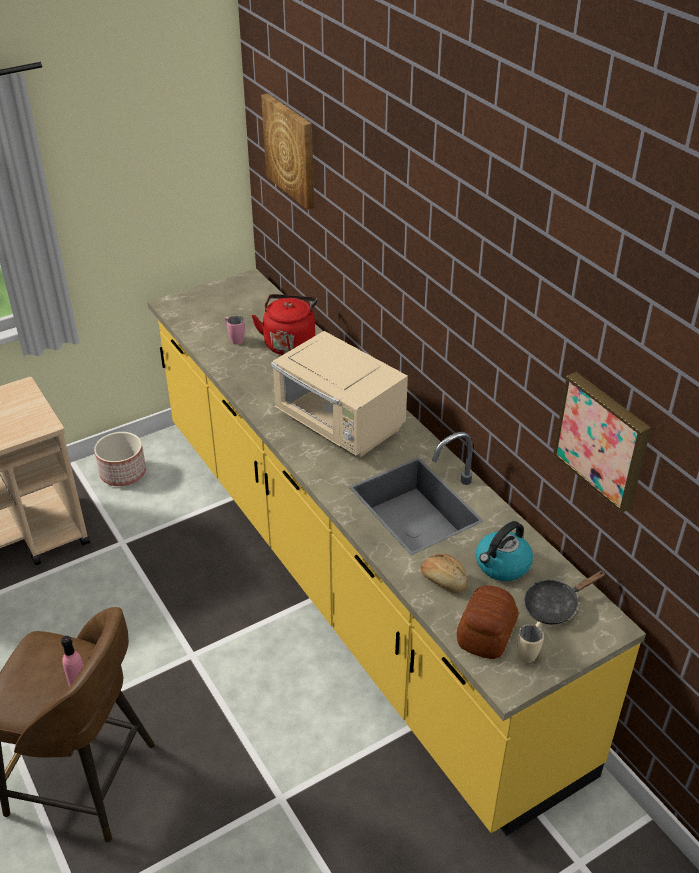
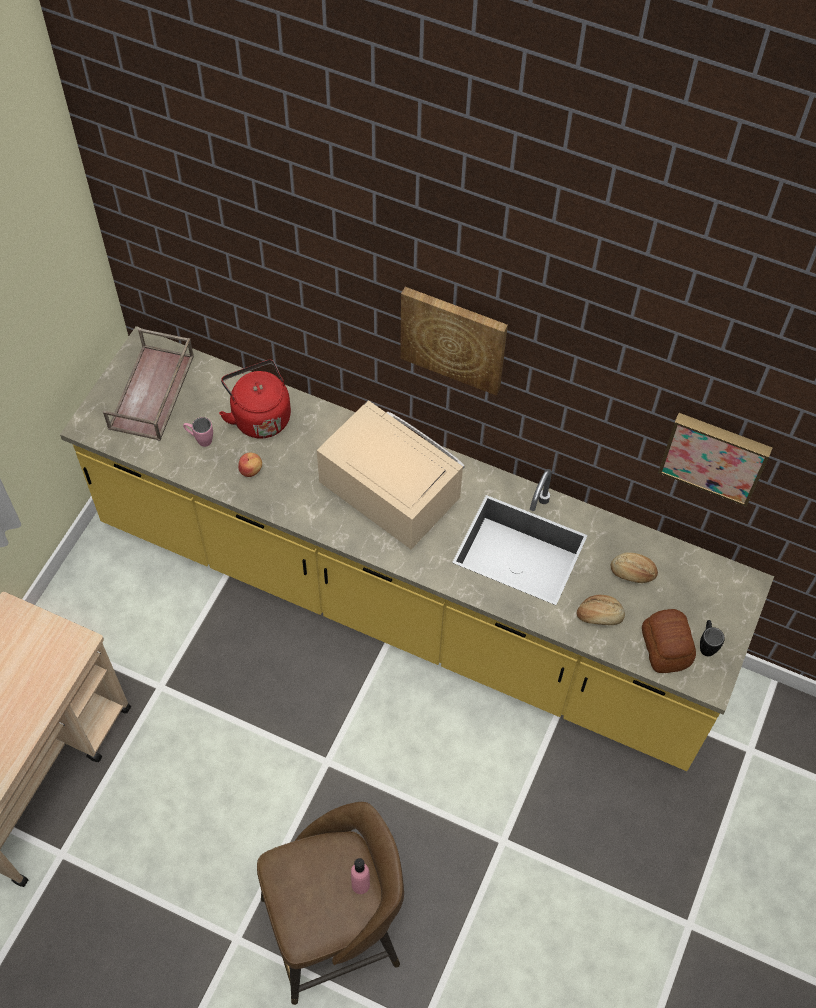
camera: 35 degrees left, 20 degrees up
(123, 473) = (90, 607): planter -> none
(229, 304) = (152, 393): none -> brown tray
(252, 369) = (251, 470): none -> apple
(291, 150) = (196, 226): picture -> picture (454, 338)
(340, 424) = (389, 494): beige microwave -> beige microwave turned 150 degrees counterclockwise
(502, 565) = (632, 573): kettle -> bread
(529, 651) = (706, 644): beige mug -> black mug
(555, 605) = (696, 589): black frying pan -> none

